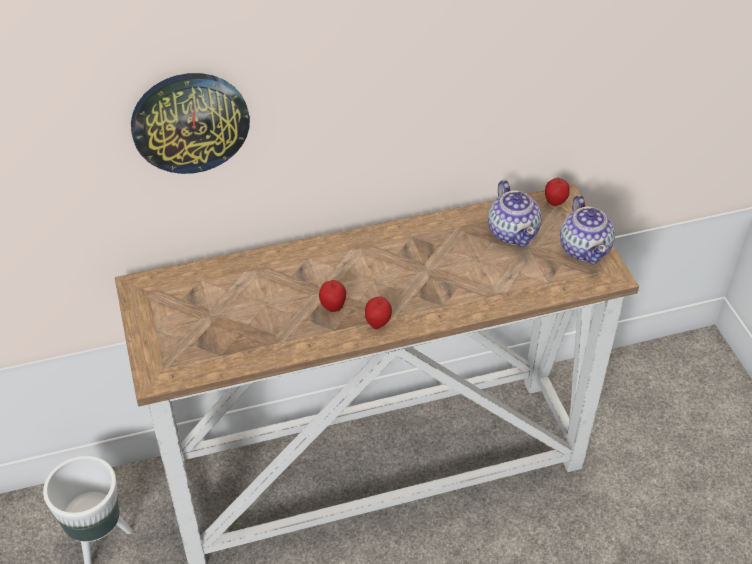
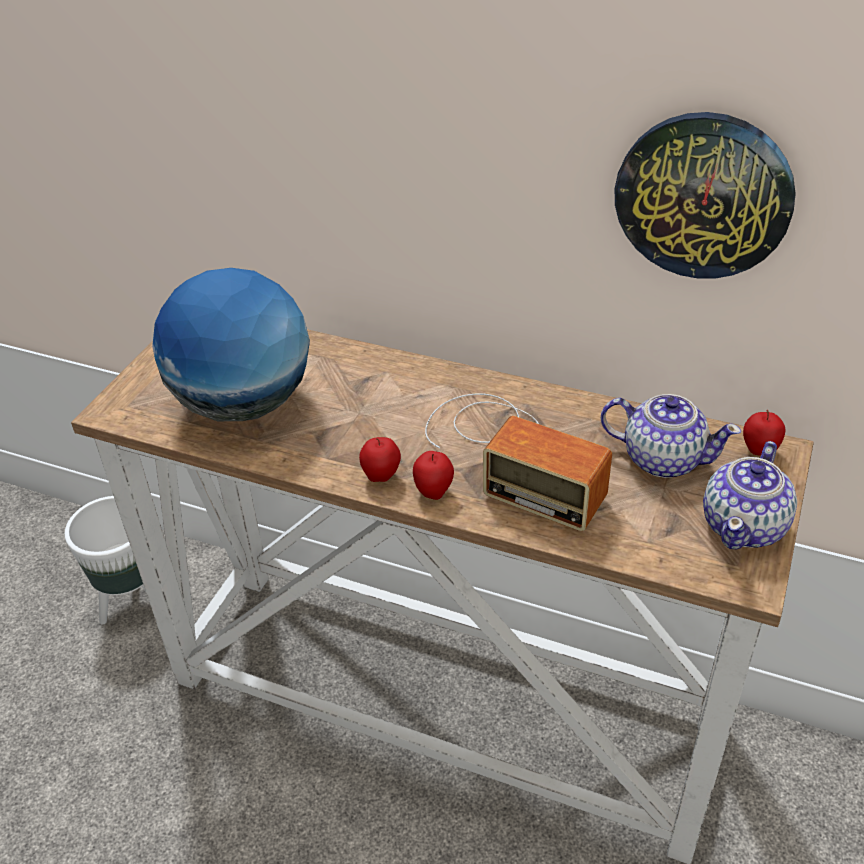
camera: 40 degrees right, 5 degrees down
(190, 122) = (274, 126): wall clock -> wall clock (703, 196)
(242, 325) = (243, 404): none -> globe
(333, 307) = (354, 433): apple -> apple (434, 492)
(434, 271) = (510, 454): none -> radio
(513, 232) = (662, 458): teapot -> teapot turned 90 degrees counterclockwise

